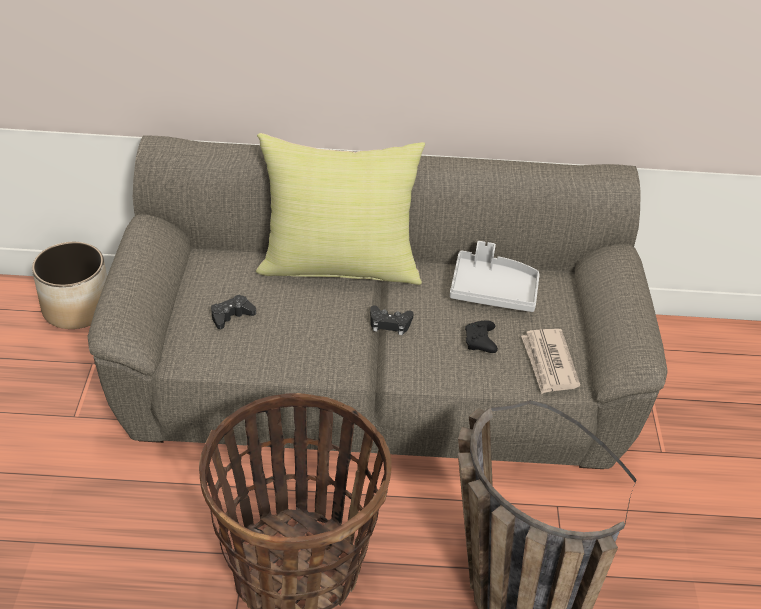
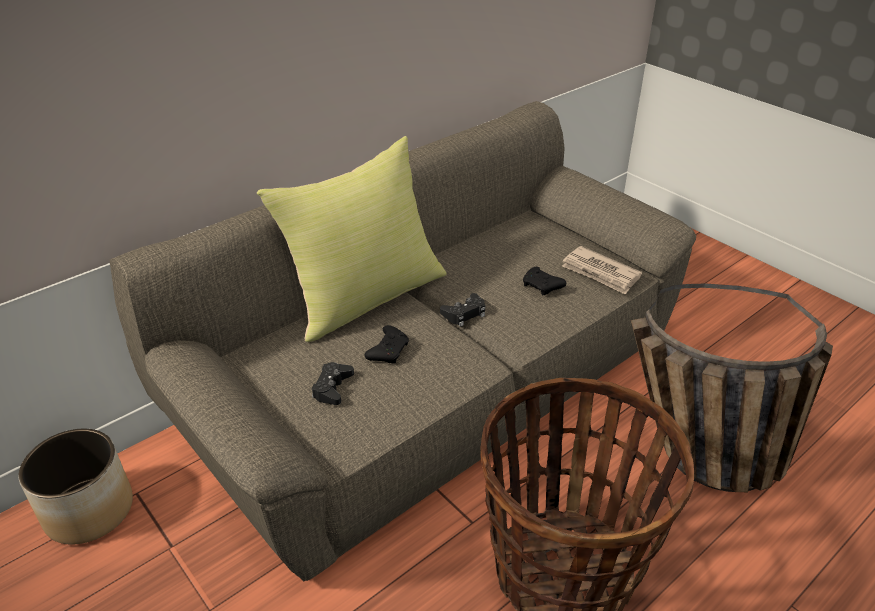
camera: 40 degrees left, 5 degrees down
(299, 315) = (388, 351): none -> black game controller
(493, 290) = (500, 249): grey tray -> none

